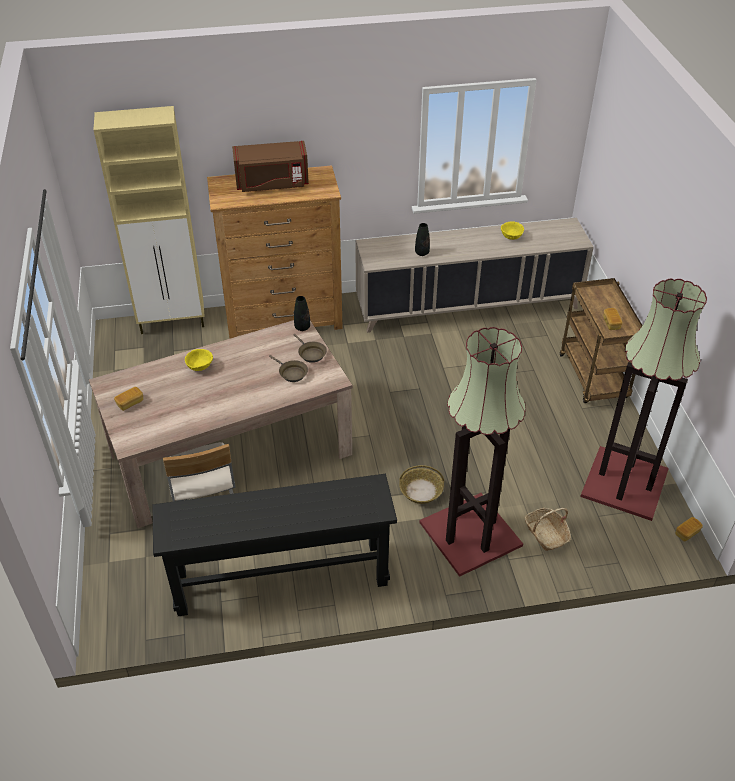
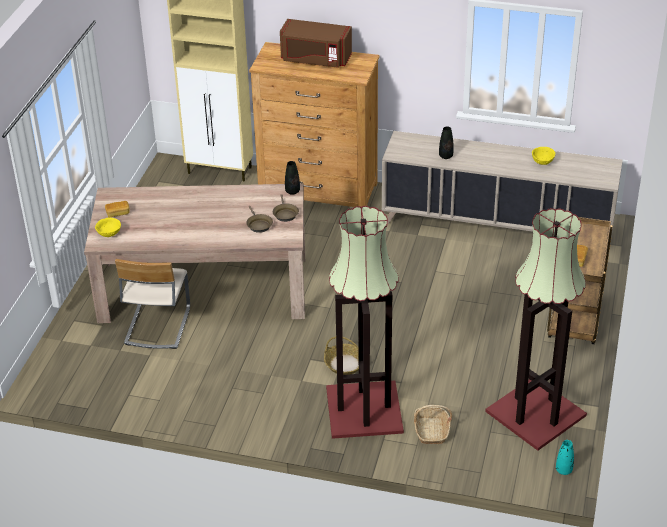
camera: 25 degrees right, 5 degrees down
(200, 367) = (189, 200): yellow bowl -> yellow bowl (109, 234)
(281, 578) = (185, 393): black console table -> none
(687, 533) = (564, 470): bread -> turquoise vase

